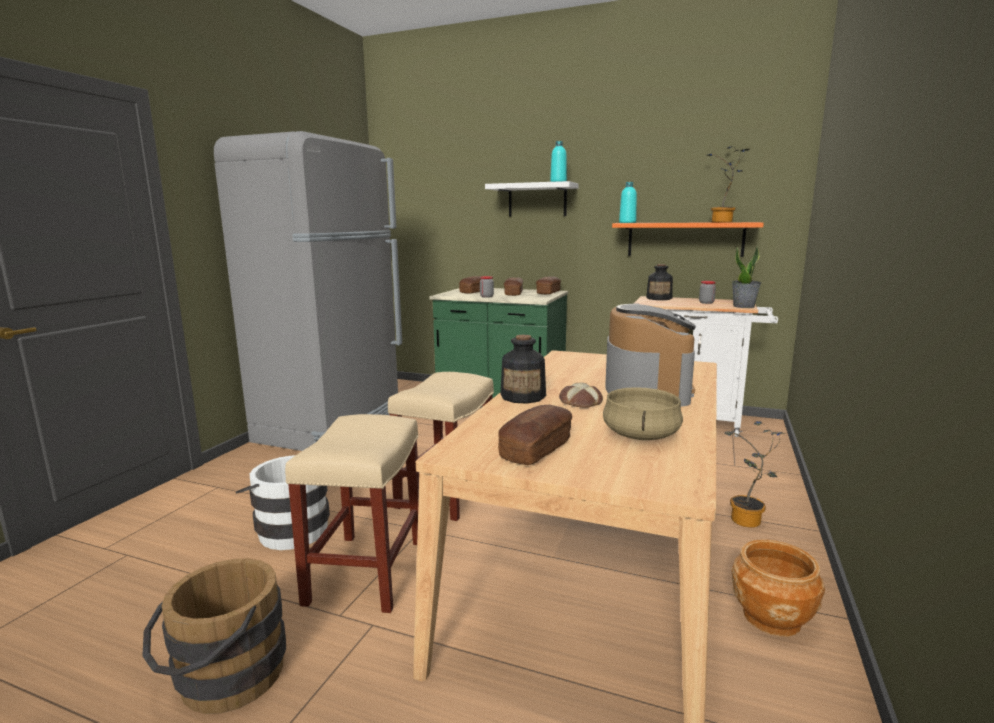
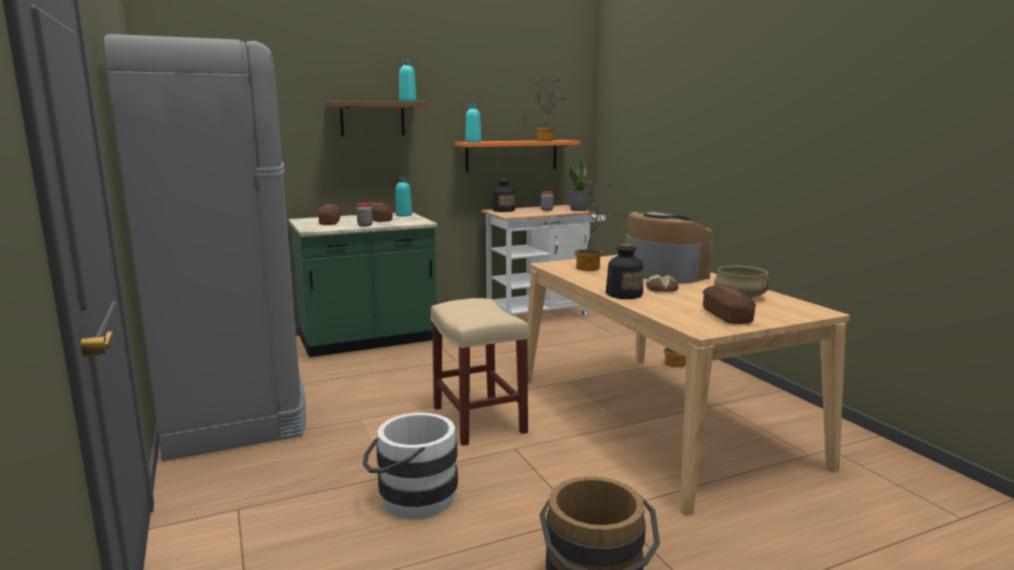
camera: 45 degrees left, 0 degrees up
(366, 570) = (536, 488): beige stool -> none
(537, 200) = (372, 118): white shelf -> brown shelf
(548, 292) = (404, 215): bread -> turquoise bottle
(586, 366) = (590, 269): none -> potted plant
(772, 617) = (761, 403): brown planter -> none

